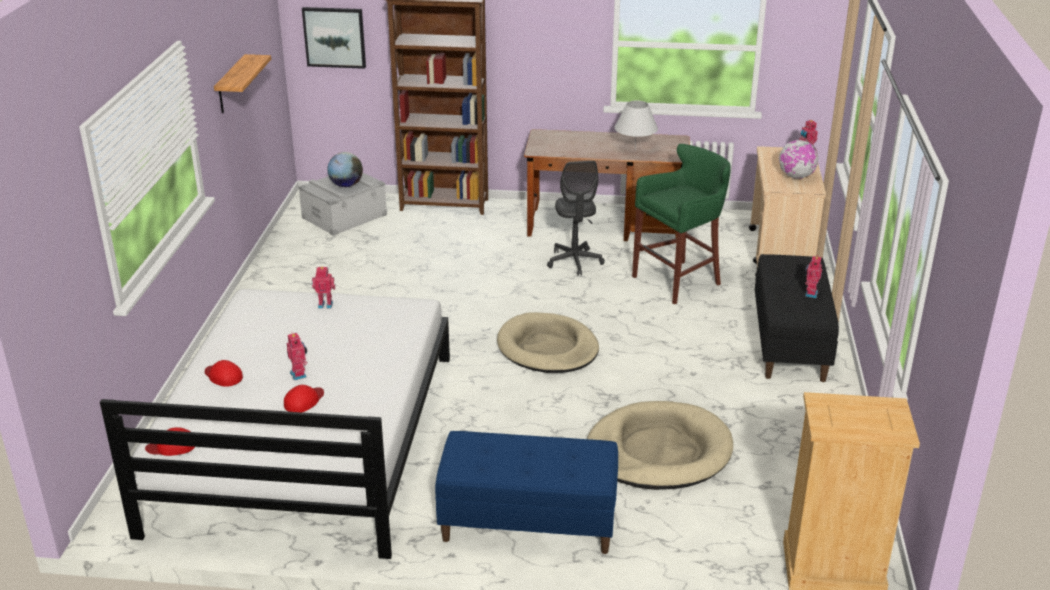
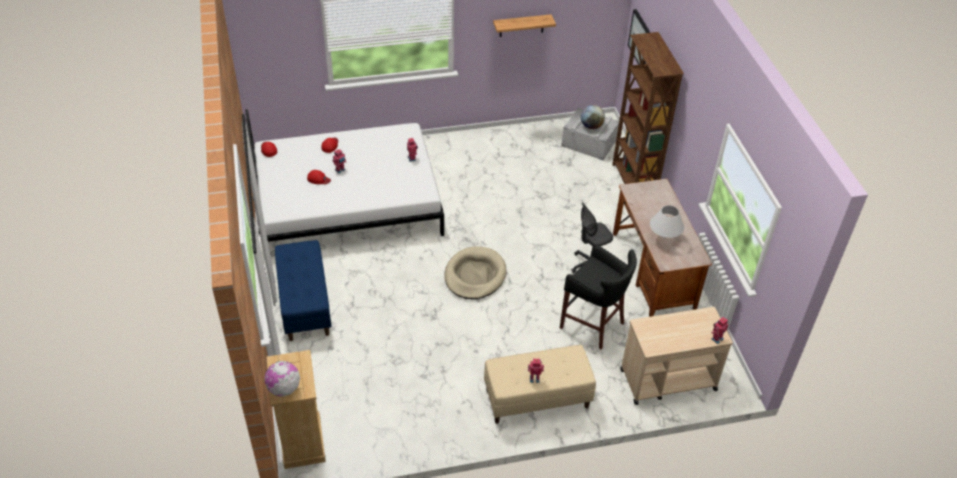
camera: 70 degrees right, 15 degrees up
(658, 451) = (386, 347): beige dog bed -> none
(679, 280) = (594, 325): green stool -> black stool
(790, 343) = (536, 399): black bench -> beige bench
(796, 177) = (667, 336): globe -> globe (284, 389)

